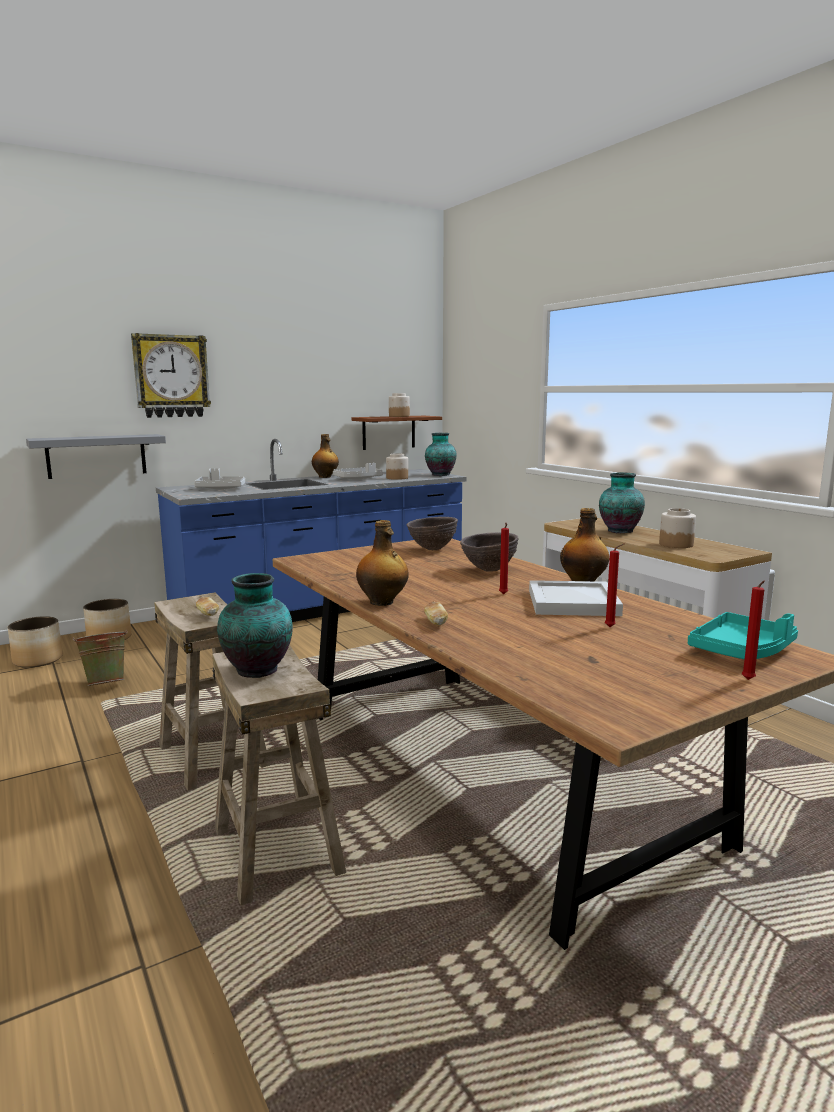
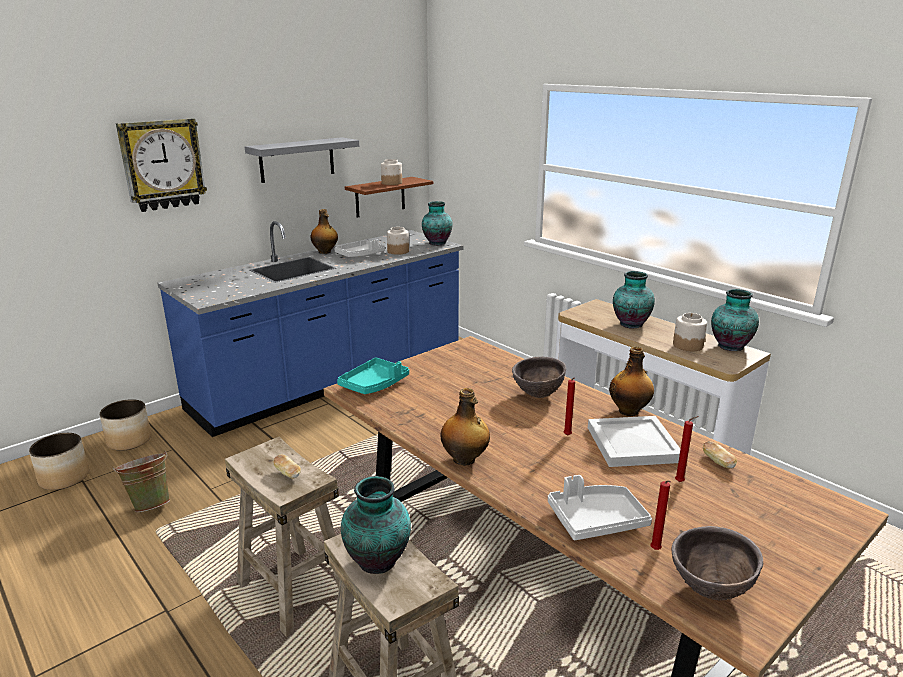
camera: 10 degrees left, 10 degrees up
(96, 456) = (92, 257): grey shelf -> grey shelf (297, 160)
(220, 489) = (229, 283): grey tray -> grey tray (596, 520)
(432, 549) = (470, 361): brown bowl -> brown bowl (709, 590)
(435, 622) = (527, 489): bread -> bread (717, 462)
(724, 546) = (729, 346): none -> vase
(742, 650) = (797, 508): turquoise tray -> turquoise tray (374, 384)
(748, 680) = (819, 554): red candle -> red candle (656, 551)

